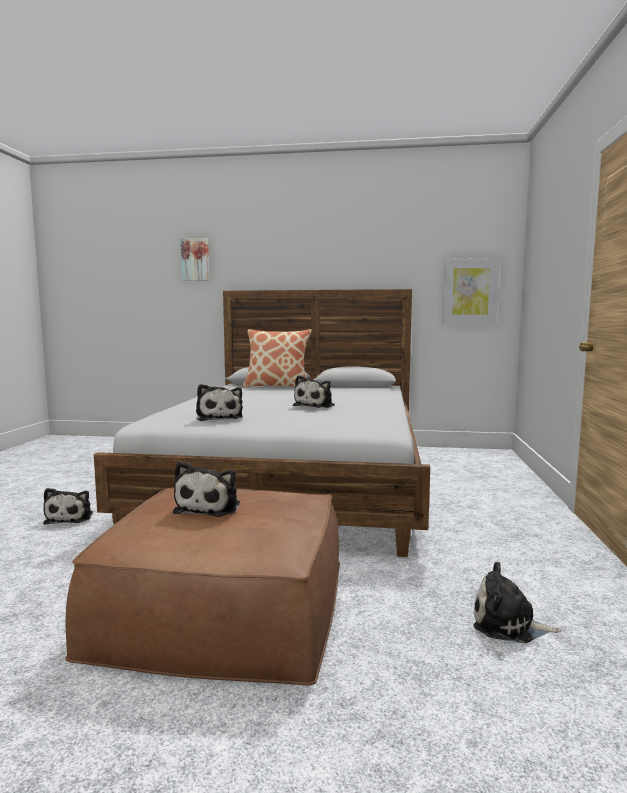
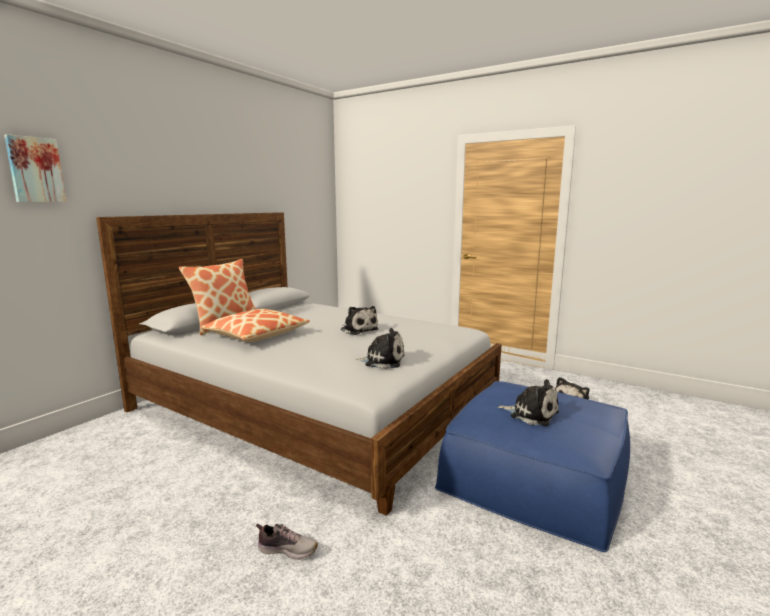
camera: 65 degrees left, 5 degrees up
(71, 517) = (287, 549): plush toy -> shoe
(225, 603) = (535, 474): brown ottoman -> blue ottoman
(258, 393) = (256, 335): none -> pillow
(470, 291) = (311, 213): picture -> none

